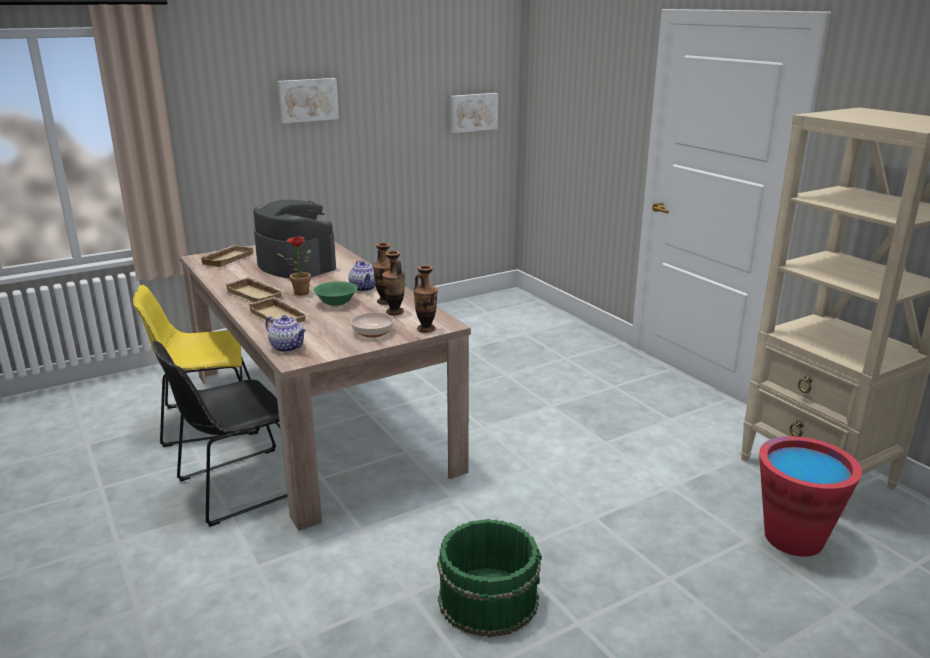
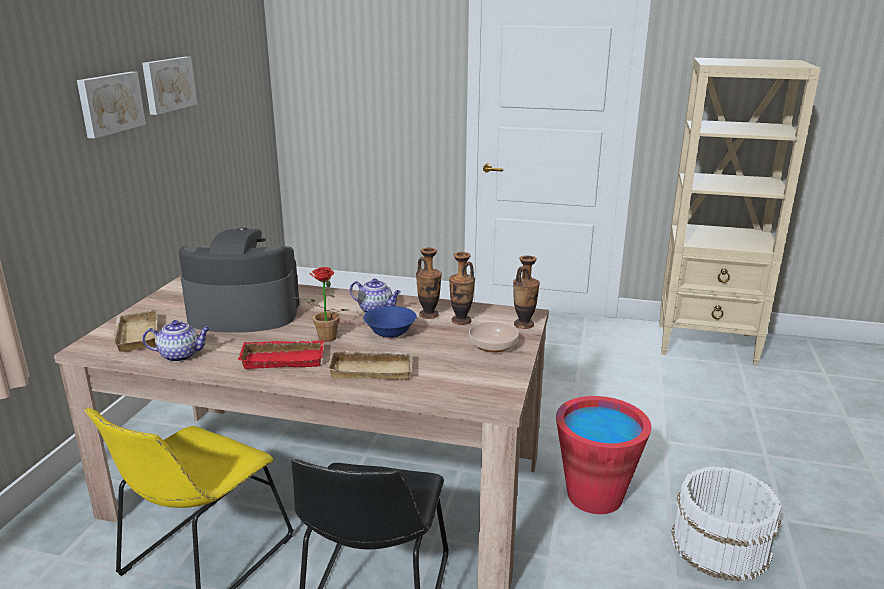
camera: 45 degrees left, 0 degrees up
(257, 295) = (284, 358): beige tray -> red tray
(288, 347) = (461, 393): teapot -> teapot (181, 355)
(336, 303) = (390, 334): green bowl -> blue bowl
(473, 112) = (242, 101): picture -> picture (168, 84)
(488, 599) = (719, 544): green bucket -> white bucket
(793, 538) = (765, 391): red bucket -> red bucket (594, 496)

